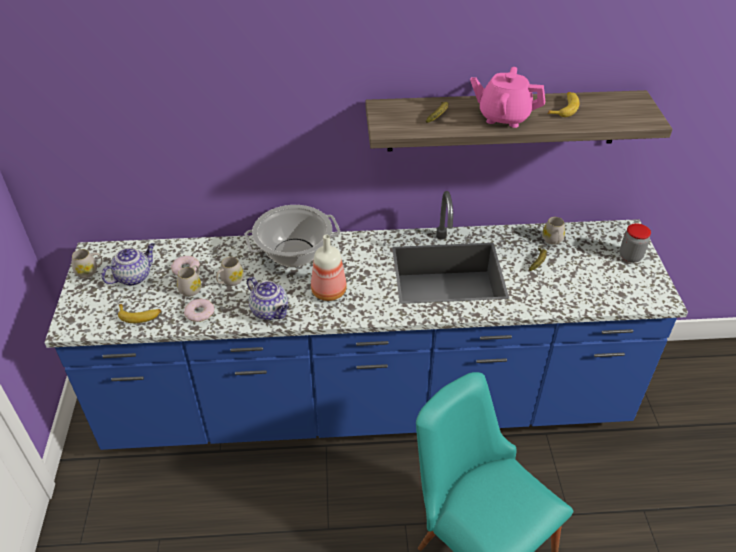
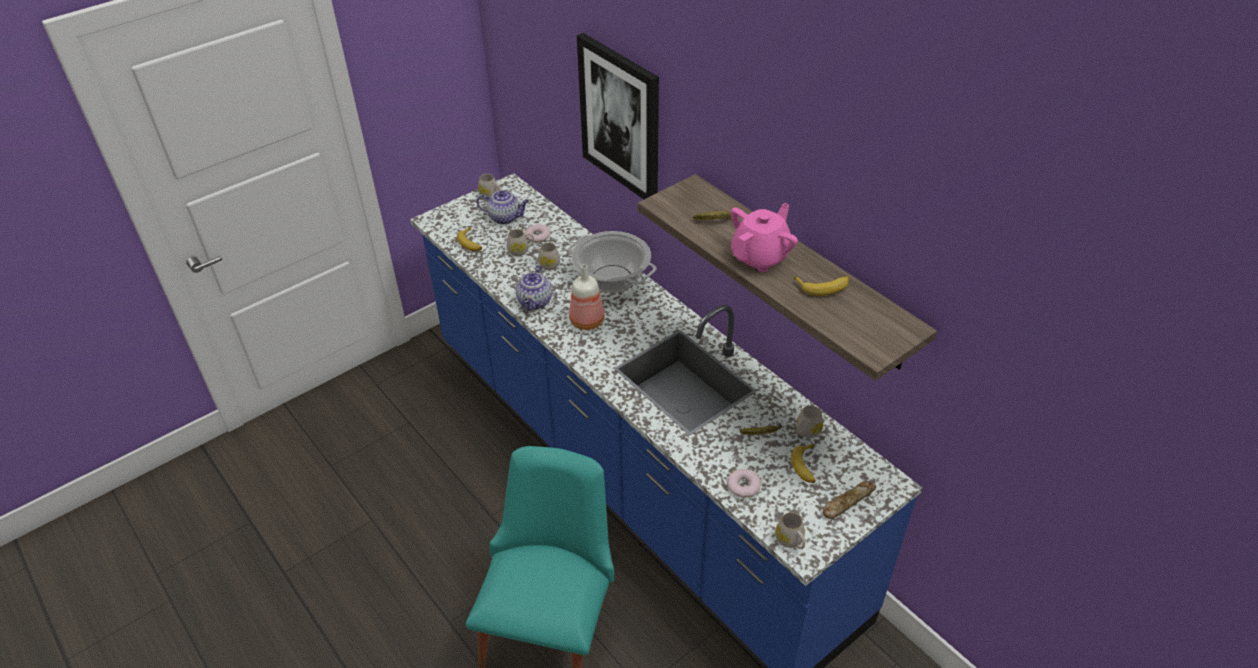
camera: 55 degrees right, 0 degrees up
(199, 312) = (500, 268): donut -> donut (743, 485)
(249, 96) = (621, 118): none -> picture
(503, 117) = (760, 257): pink teapot -> pink teapot turned 60 degrees clockwise
(585, 258) = (806, 467): none -> banana
(630, 256) = (847, 502): jar -> bread
(648, 300) = (791, 541): none -> white mug

